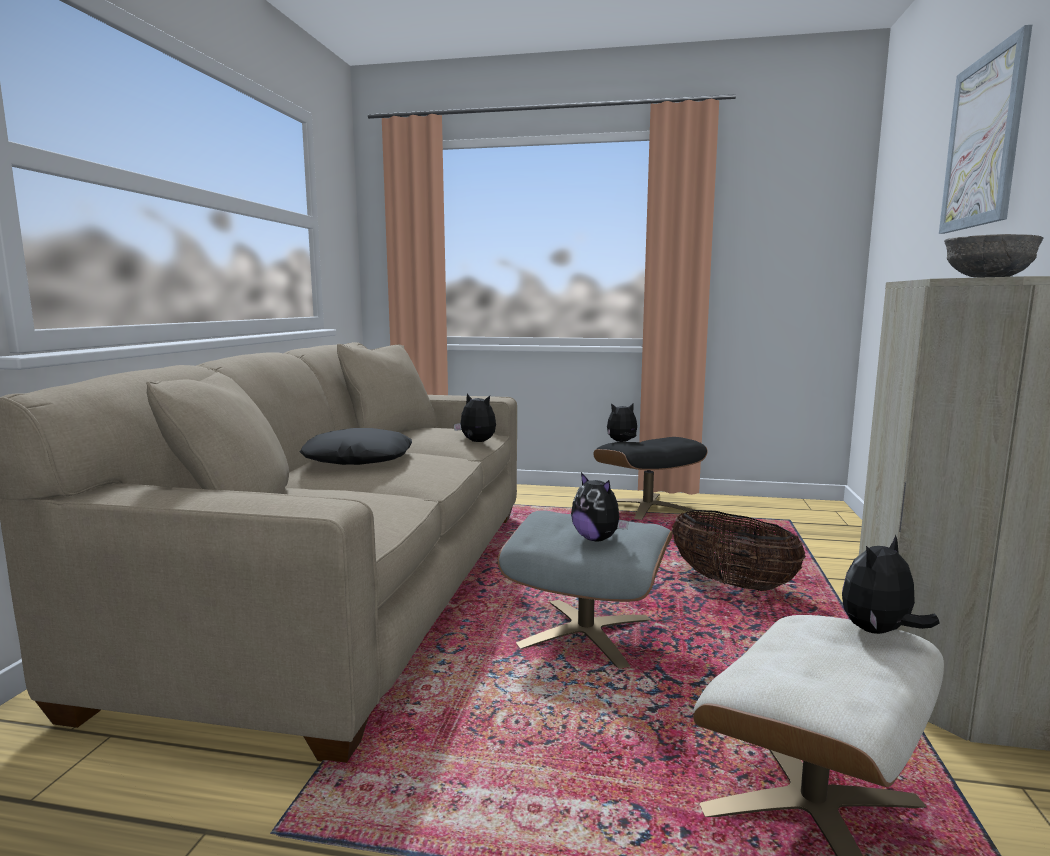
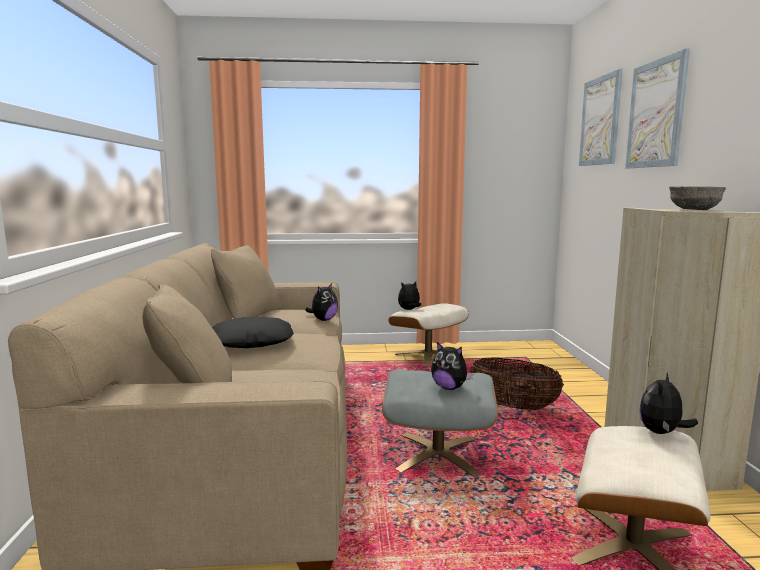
camera: 15 degrees left, 0 degrees up
(476, 442) = (323, 320): plush toy -> plush toy turned 105 degrees clockwise
(647, 507) = (428, 355): black ottoman -> beige ottoman
(914, 166) = (600, 121): none -> picture

